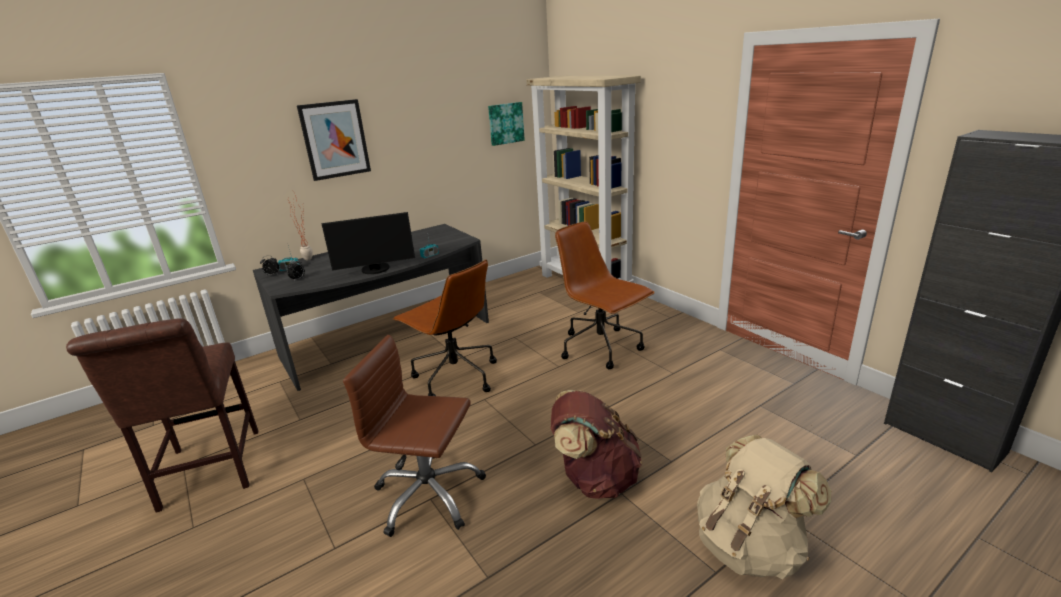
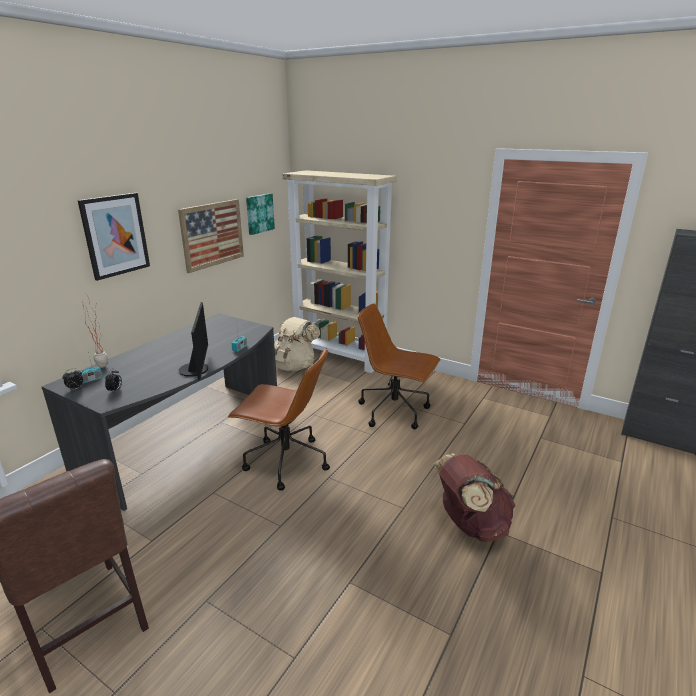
camera: 25 degrees left, 0 degrees up
(376, 270) = (197, 369): monitor -> monitor turned 60 degrees counterclockwise
(428, 495) = (346, 579): brown office chair -> none
(445, 143) = (212, 234): none -> picture
(750, 546) = (608, 546): beige backpack -> beige backpack (294, 366)

